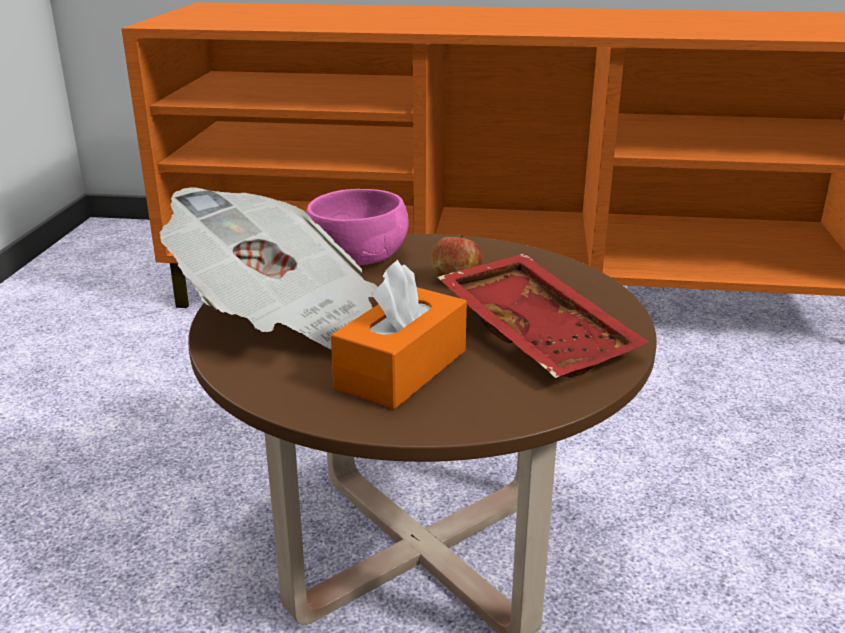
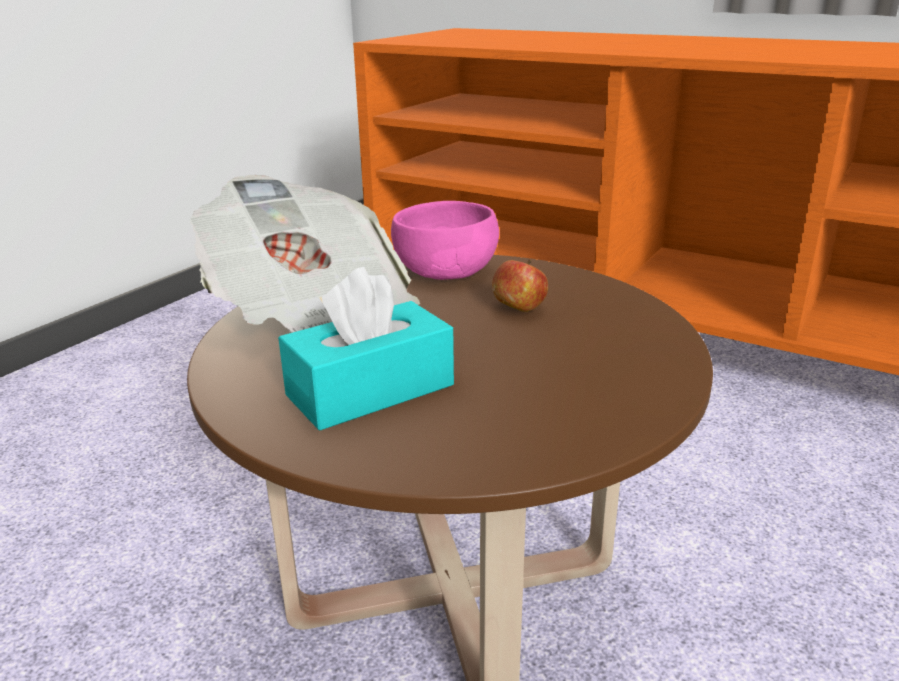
camera: 25 degrees right, 0 degrees up
(401, 369) = (370, 390): orange tissue box -> turquoise tissue box
(539, 334) = (553, 384): red tray -> none

